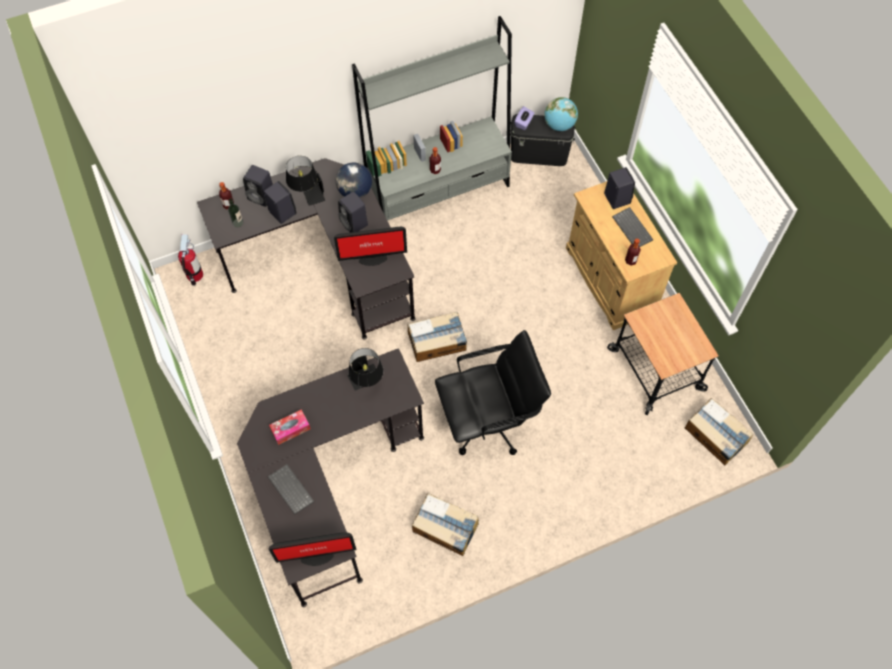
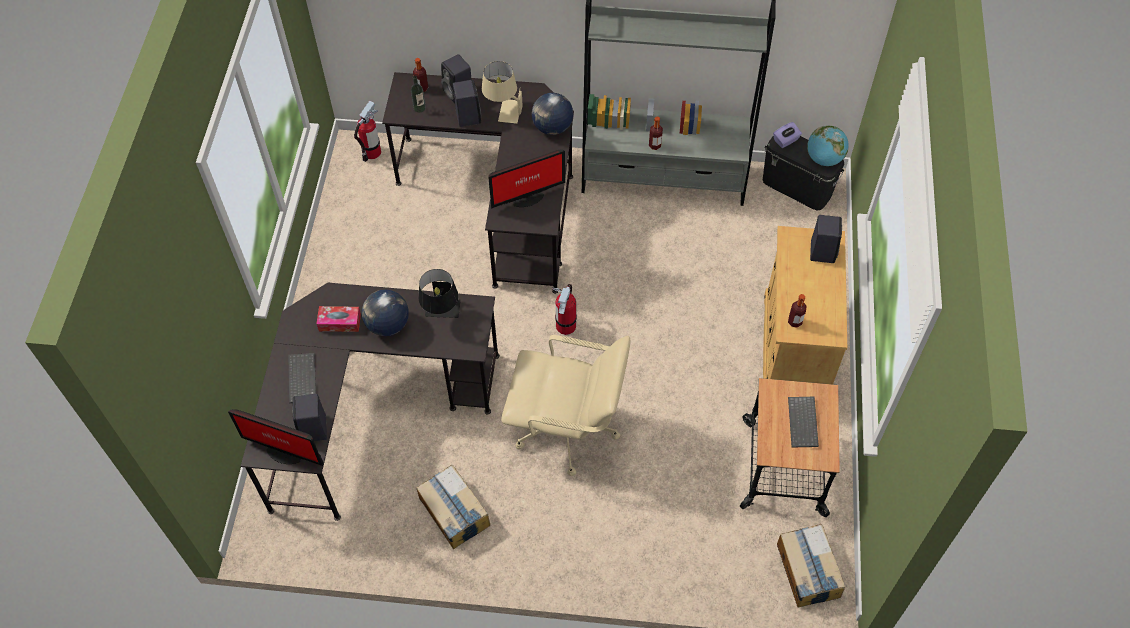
camera: 30 degrees right, 5 degrees down
(307, 195) = (503, 110): black table lamp -> beige table lamp
(330, 412) = (388, 325): none -> globe
(354, 223) = (531, 158): black speaker -> black speaker (314, 430)
(372, 258) = (526, 198): monitor -> monitor turned 45 degrees counterclockwise
(437, 342) = (566, 325): cardboard box -> fire extinguisher
(489, 421) = (567, 429): black office chair -> beige office chair
(633, 229) = (819, 291): keyboard -> keyboard (804, 423)

